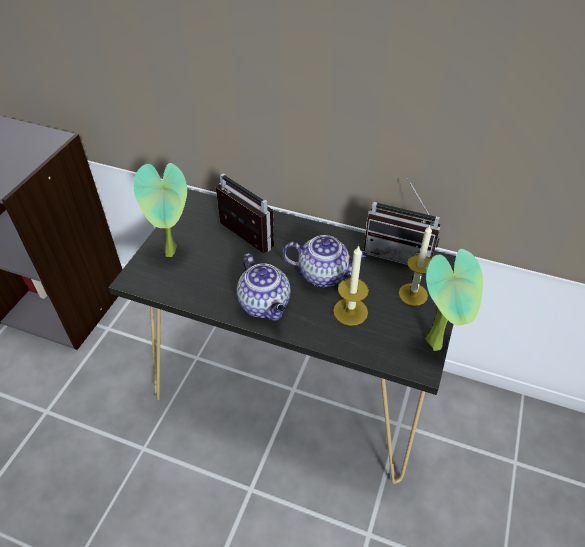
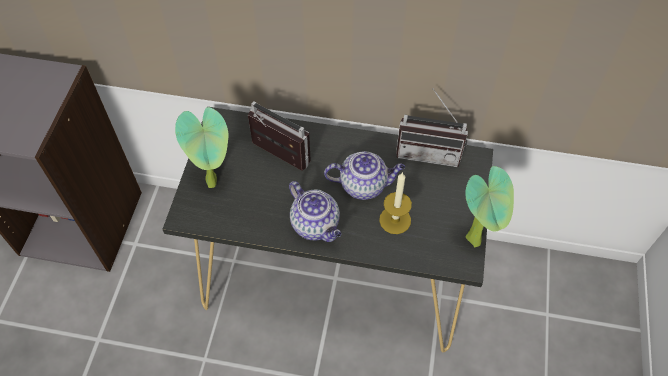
camera: 10 degrees left, 10 degrees up
(413, 294) = (448, 193): candle -> none

